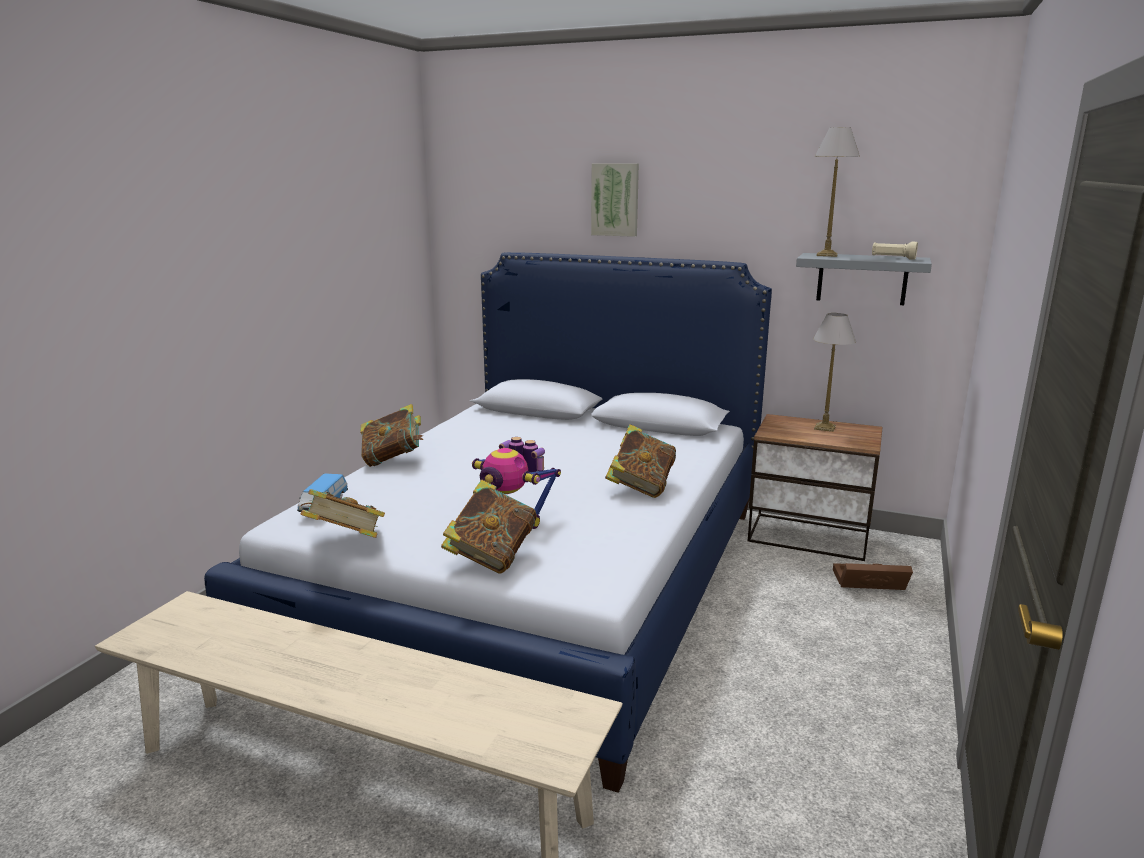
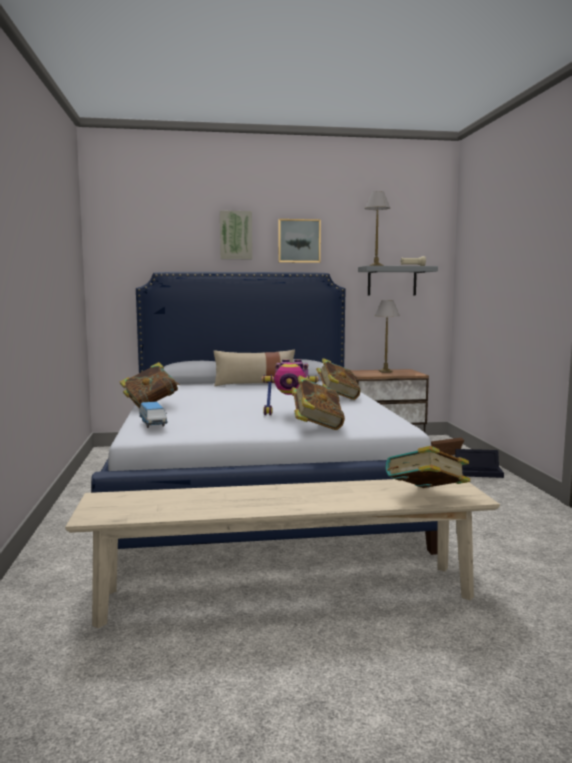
camera: 30 degrees left, 10 degrees down
(345, 542) = (208, 434): book -> book (426, 496)
(589, 429) = (255, 384): none -> beige pillow
(708, 209) = (299, 241): none -> picture
(893, 640) = (479, 472): none -> black storage box

